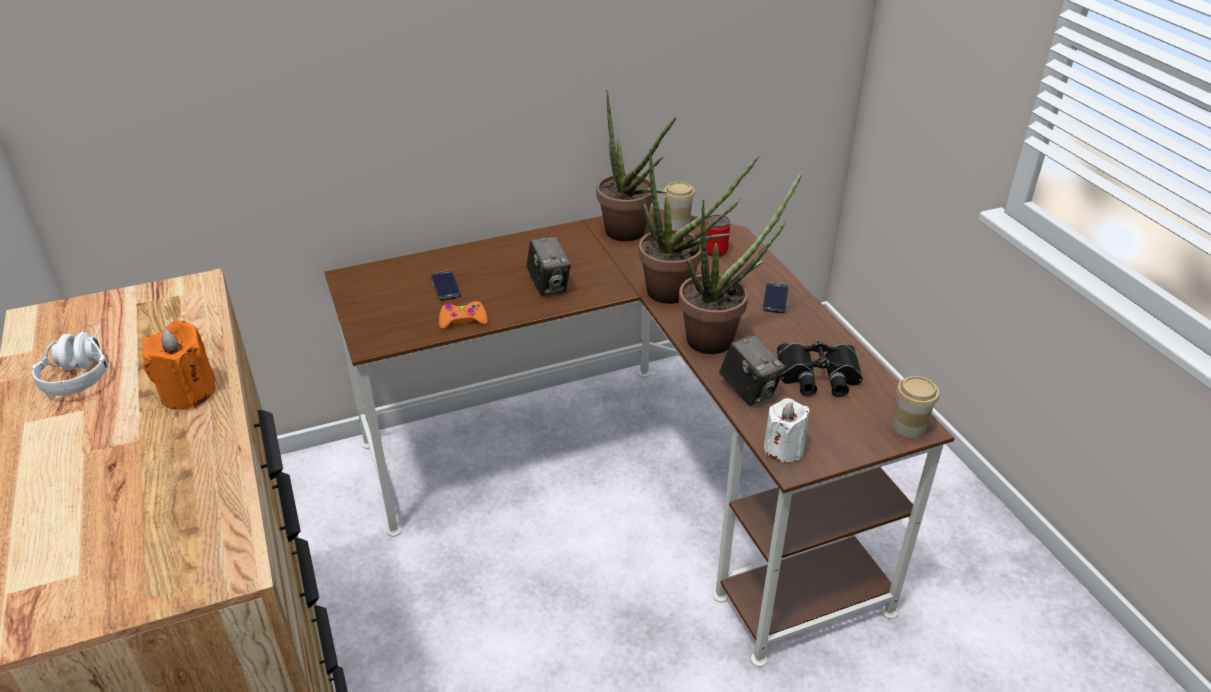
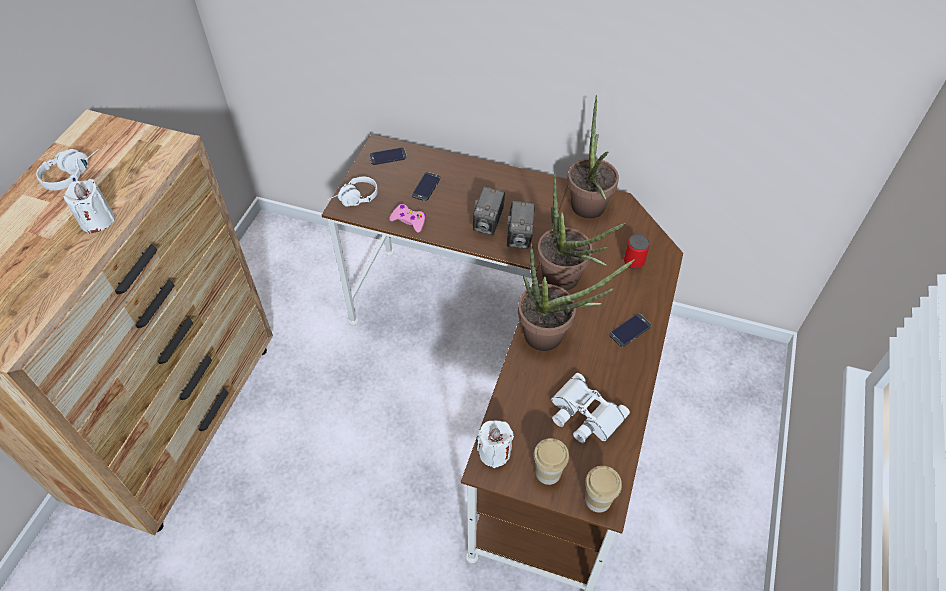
camera: 40 degrees right, 15 degrees up
(188, 392) = (97, 220): orange candle -> white candle
(369, 281) = (387, 156): none -> phone
(376, 332) = (354, 199): none -> white headphones
(463, 320) = (409, 221): orange game controller -> pink game controller
(677, 223) = (633, 221): cup -> cup (548, 472)
(749, 390) = (523, 393): camera -> camera (519, 238)
(818, 376) = (584, 414): black binoculars -> white binoculars

